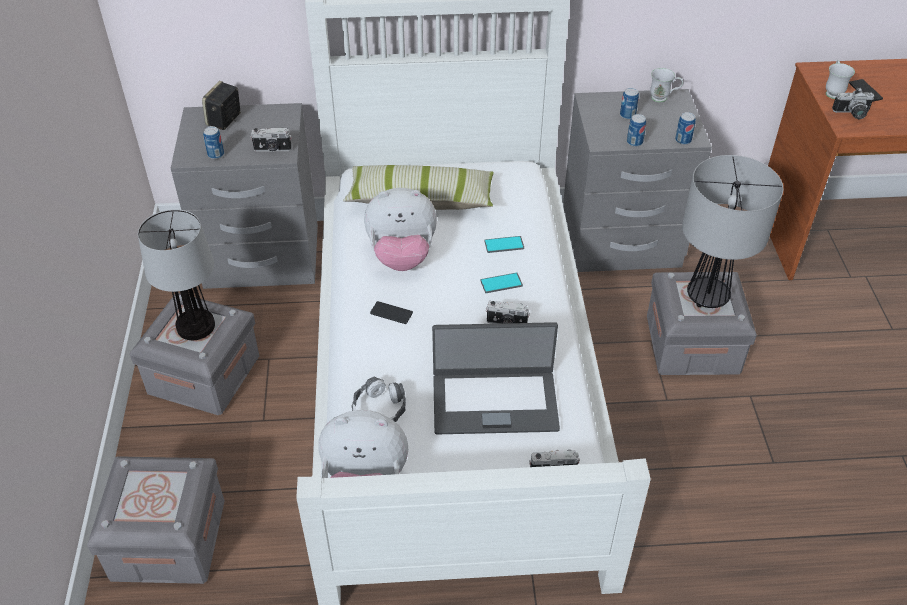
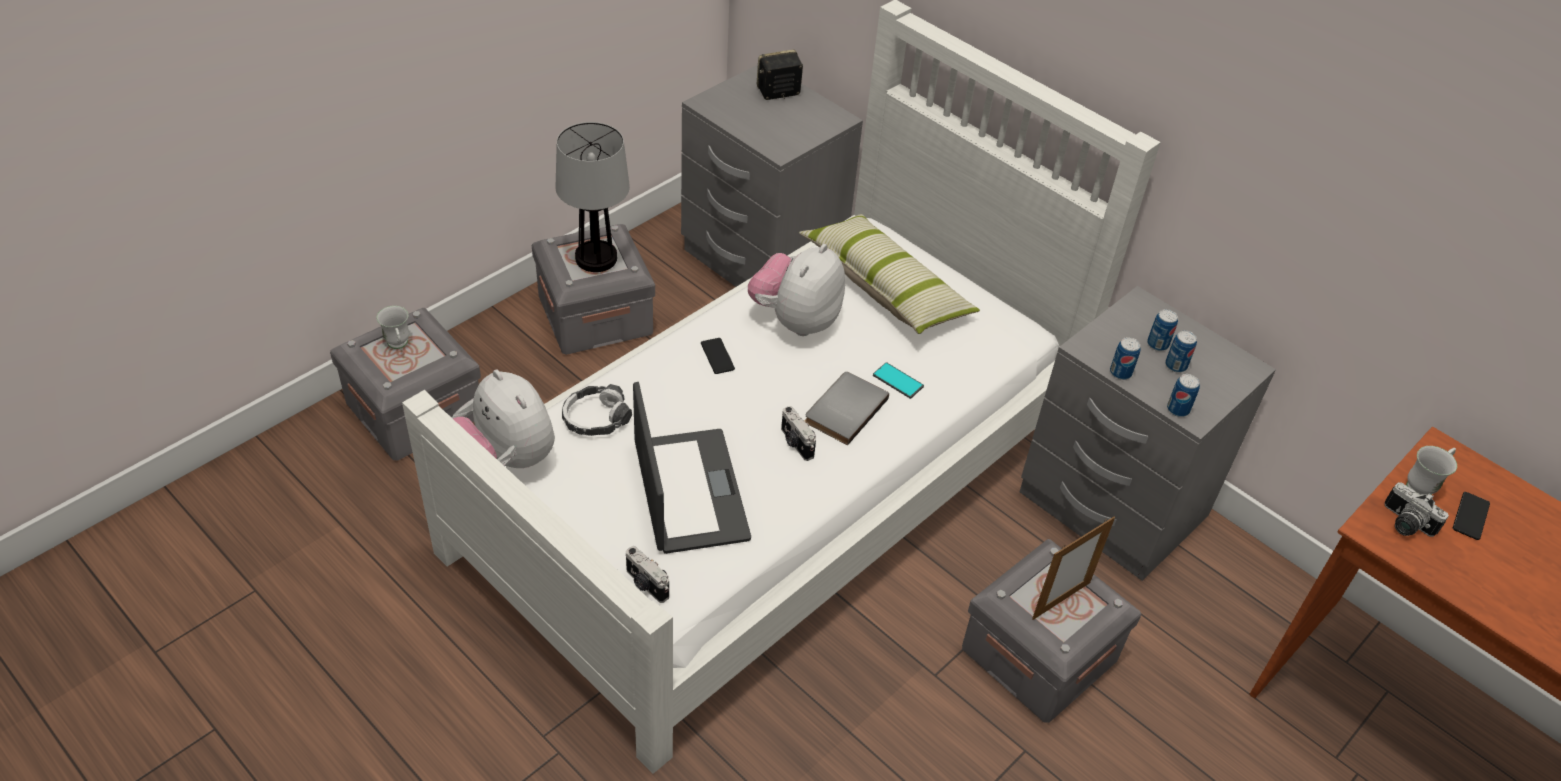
camera: 45 degrees right, 0 degrees up
(216, 154) = (729, 115): can -> can (1175, 365)
(272, 149) = (778, 141): camera -> none
(402, 256) = (795, 320): plush toy -> plush toy turned 75 degrees clockwise
(494, 401) = (688, 491): laptop -> laptop turned 150 degrees counterclockwise
(501, 283) = (843, 409): phone -> grey book
(663, 99) = (1227, 358): white mug -> white mug (399, 346)
(706, 296) = (1061, 600): table lamp -> picture frame

